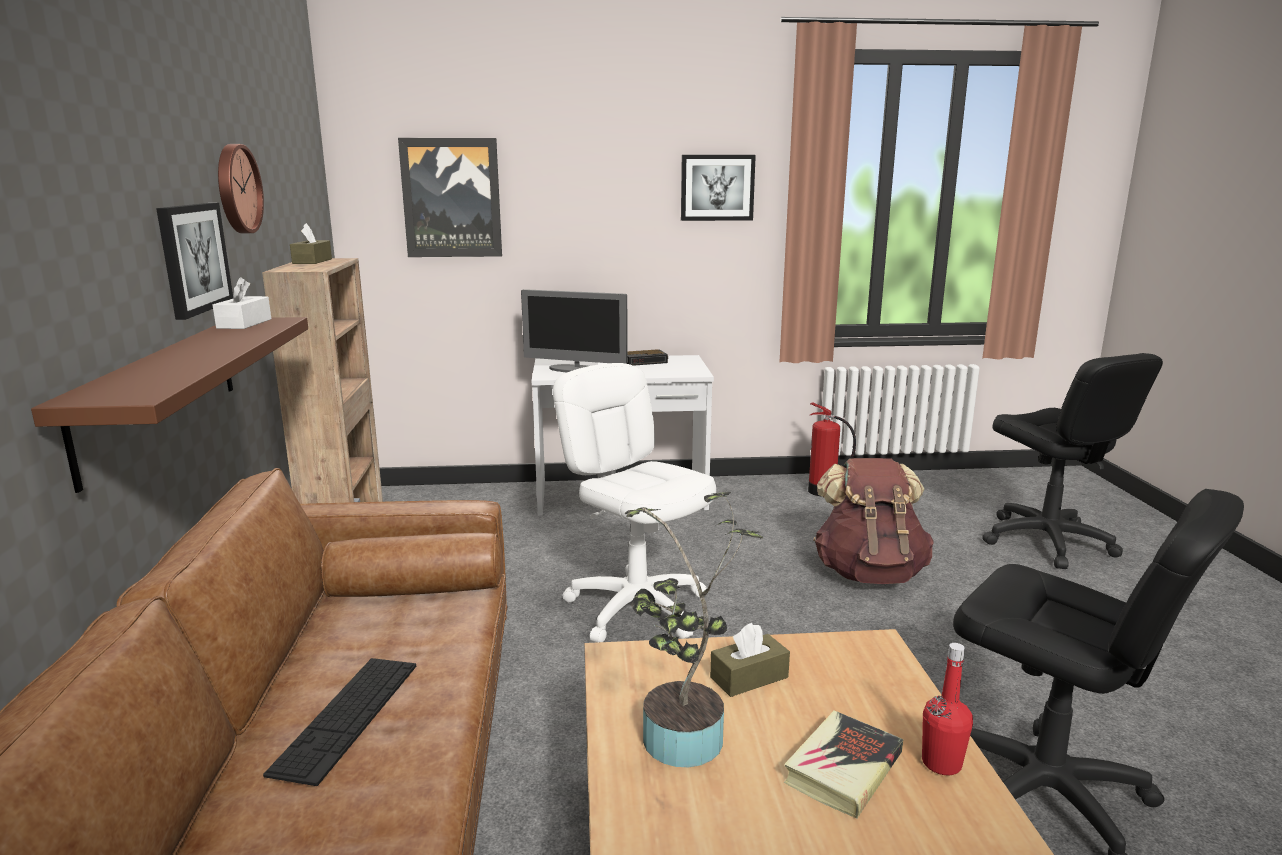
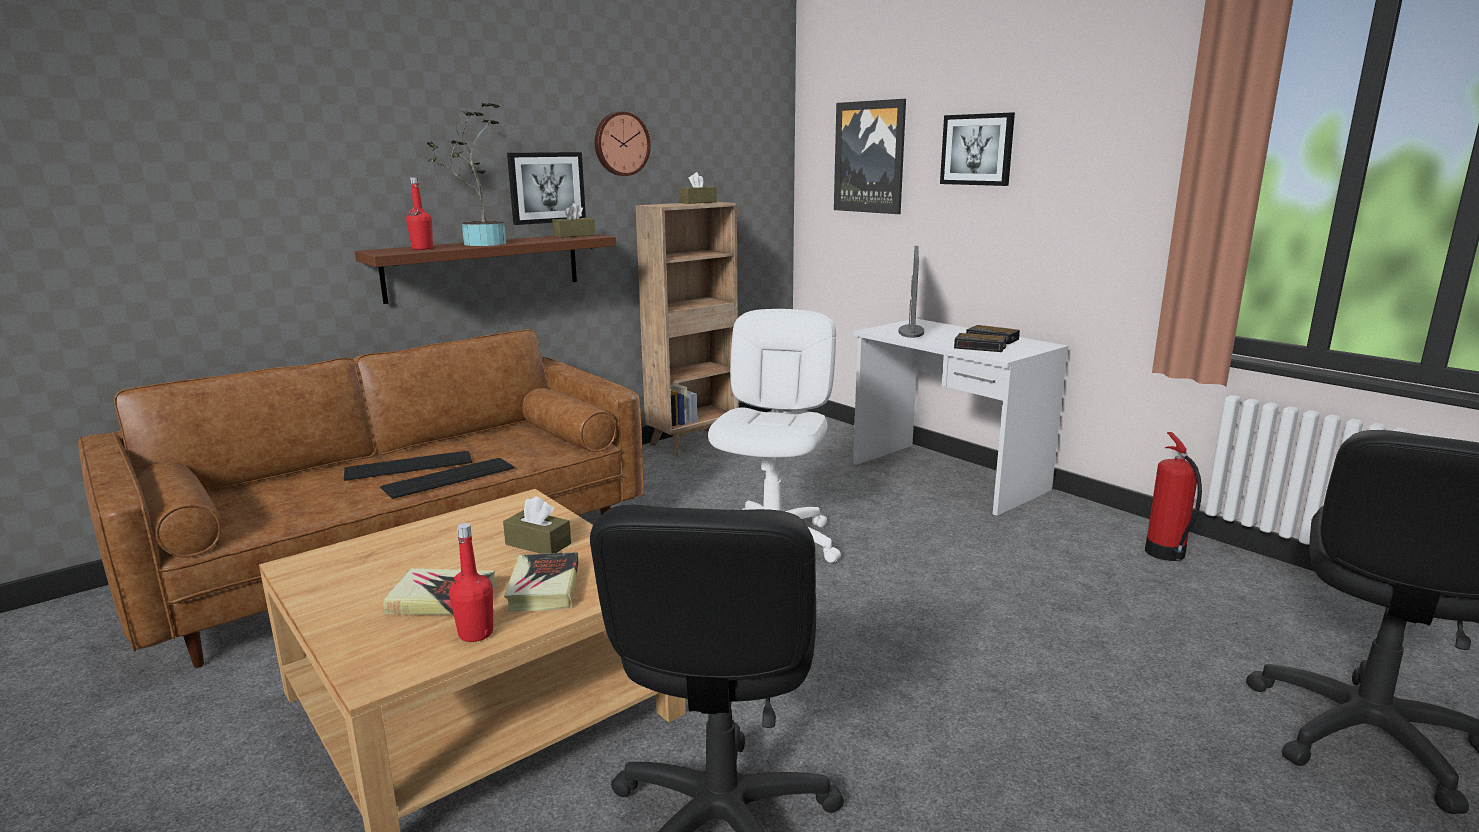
camera: 55 degrees right, 0 degrees up
(151, 379) = (422, 248): none -> red bottle
(244, 323) = (574, 235): white tissue box -> brown tissue box
(448, 693) = (449, 478): none -> keyboard
(575, 369) = (911, 331): monitor -> monitor turned 150 degrees counterclockwise
(661, 369) = (981, 347): none -> alarm clock
(681, 746) = (432, 545): potted plant -> potted plant (479, 244)
(717, 187) = (1111, 146): picture -> picture (977, 149)
(861, 699) = (544, 588): none -> book
(869, 573) = (1018, 627): brown backpack -> none

